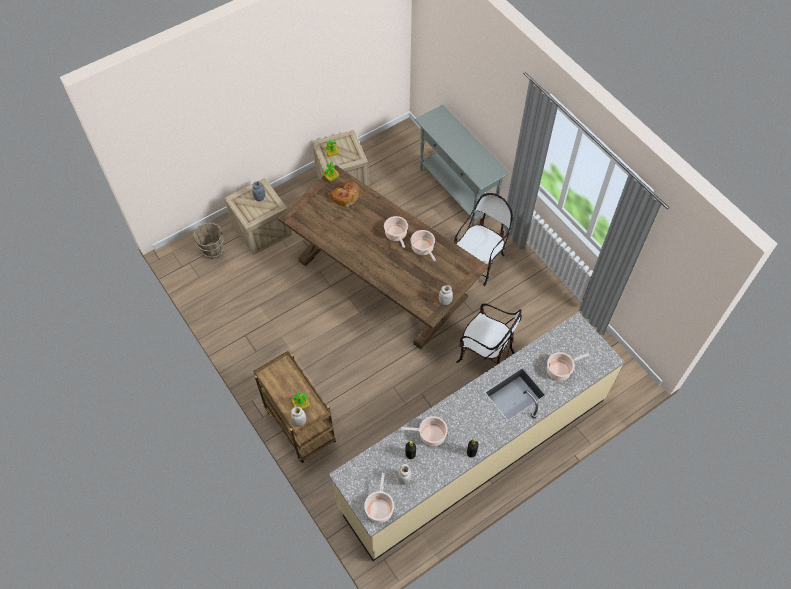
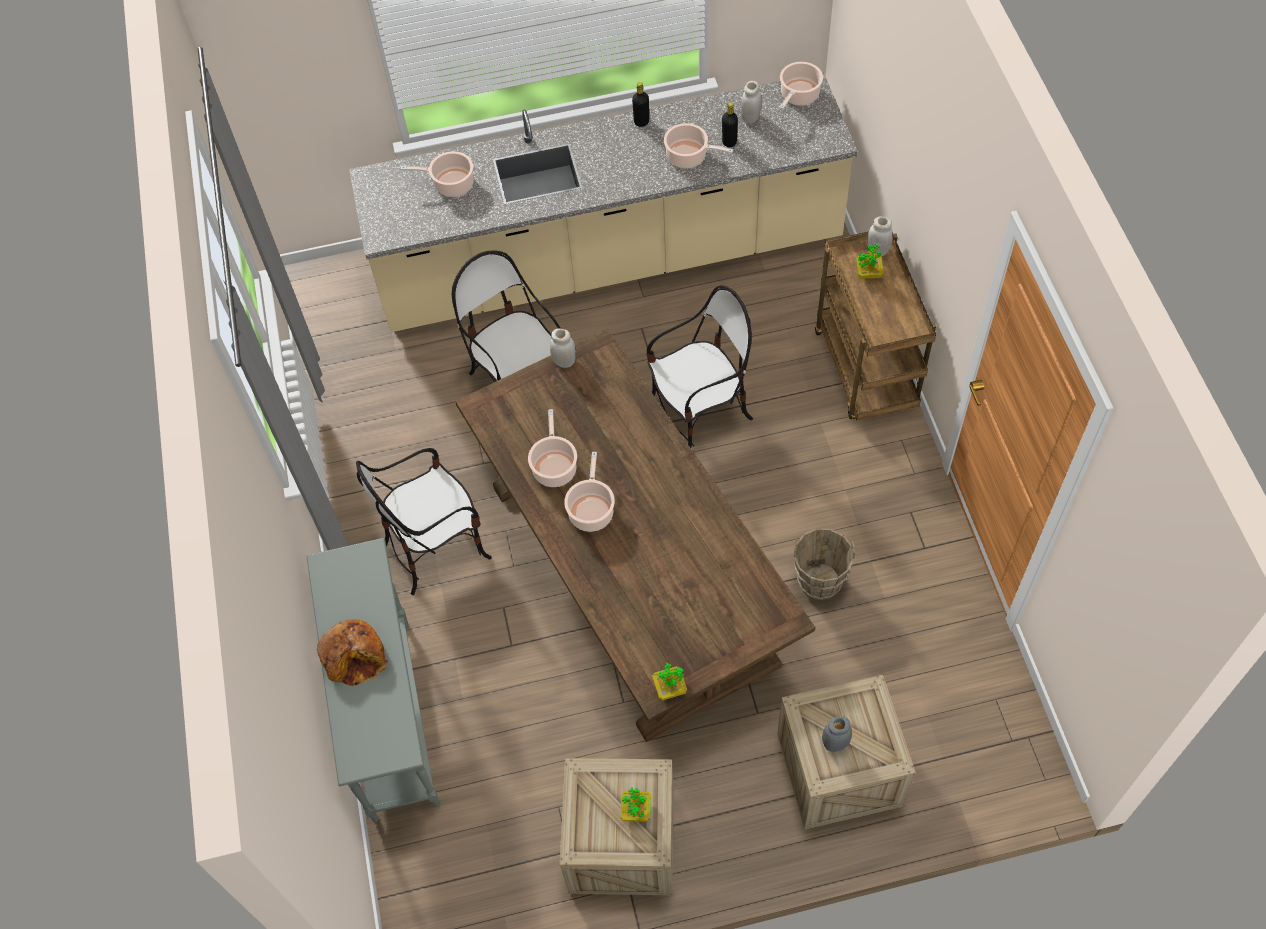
camera: 155 degrees left, 0 degrees up
(213, 250) = (955, 753): brown bucket -> brown bucket (819, 582)
(344, 196) = (658, 631): bread -> bread (355, 656)
(381, 369) = (700, 415): none -> chair

